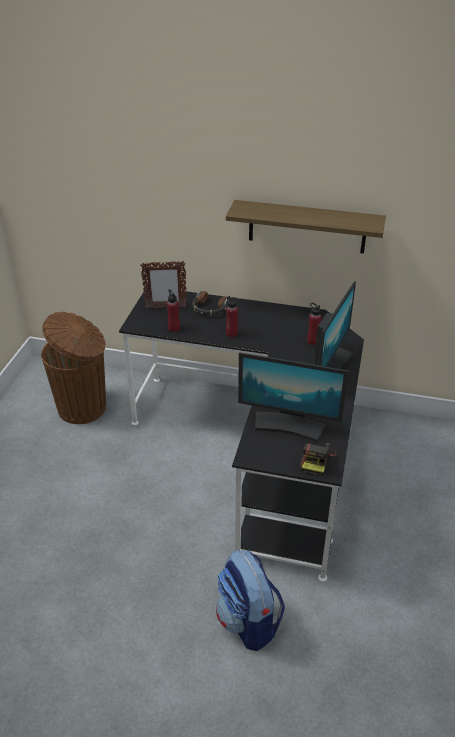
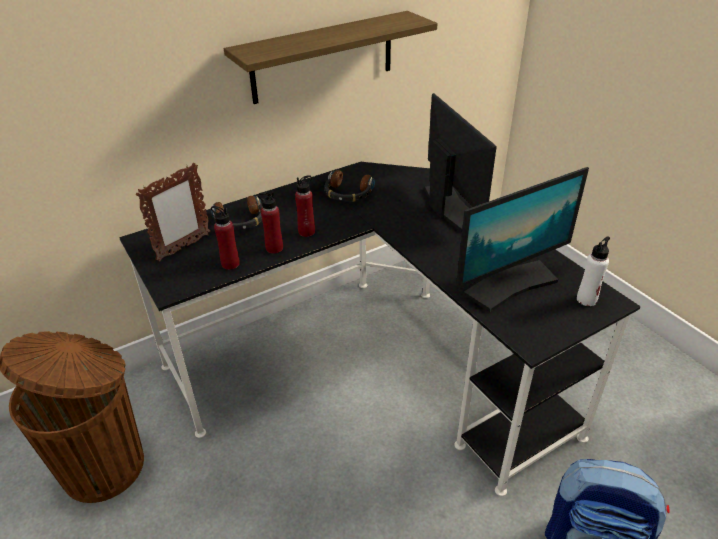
camera: 45 degrees left, 0 degrees up
(286, 325) = (348, 193): none -> headphones
(312, 341) = (397, 194): red bottle -> red bottle (274, 248)
(316, 460) = (586, 299): camera -> white bottle

